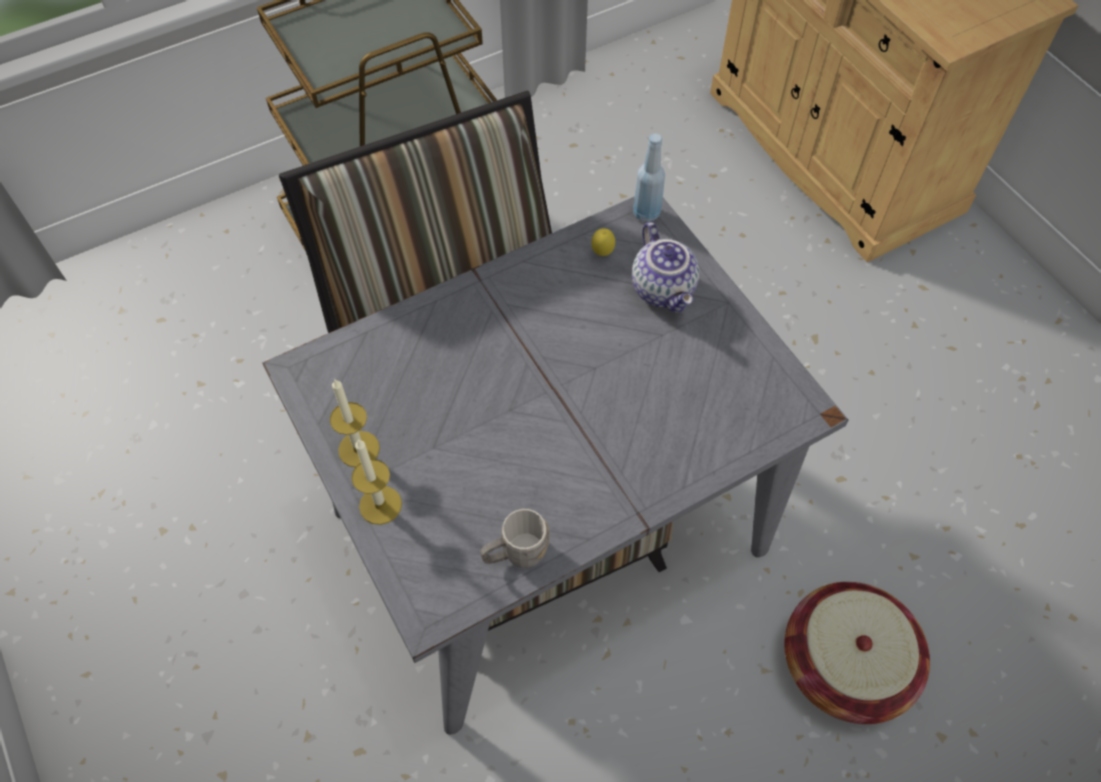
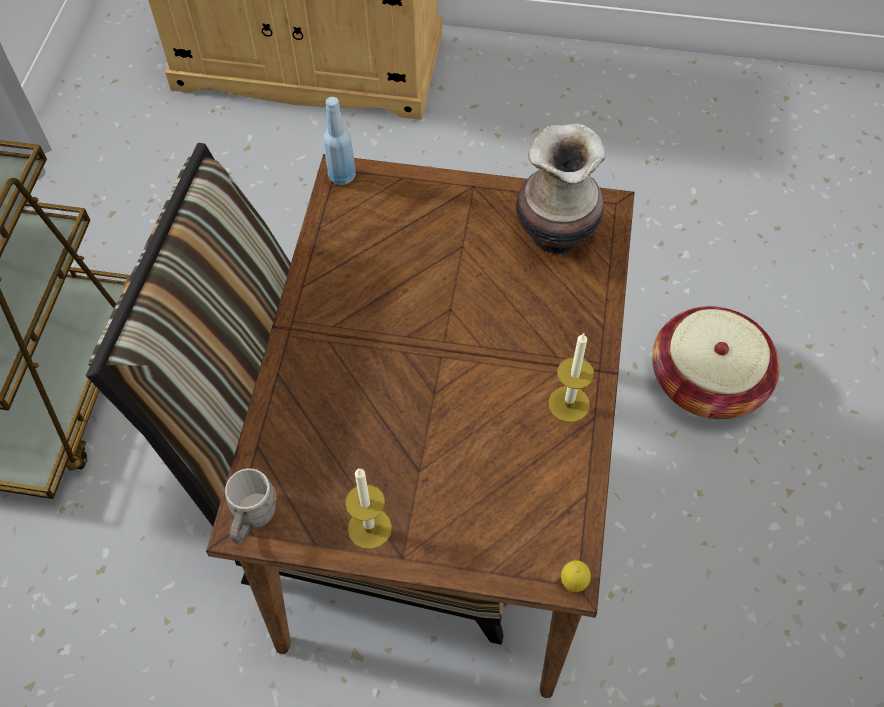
camera: 50 degrees left, 0 degrees up
(380, 505) = (438, 546): candle -> candle (569, 404)
(516, 554) = (566, 476): grey mug -> grey mug (252, 519)
(552, 529) = (443, 491): grey dining table -> brown dining table
(602, 253) = (350, 230): lemon -> lemon (573, 583)
(664, 289) = (424, 215): teapot -> none
(742, 392) = (557, 234): none -> vase

